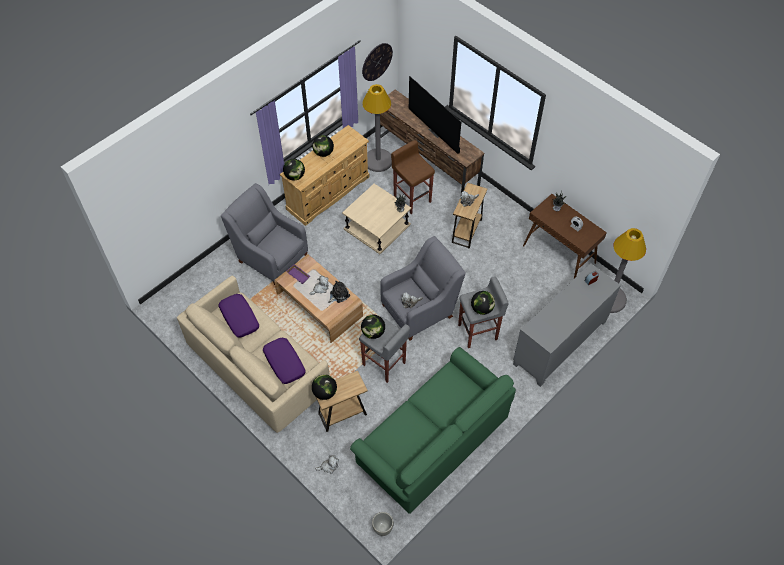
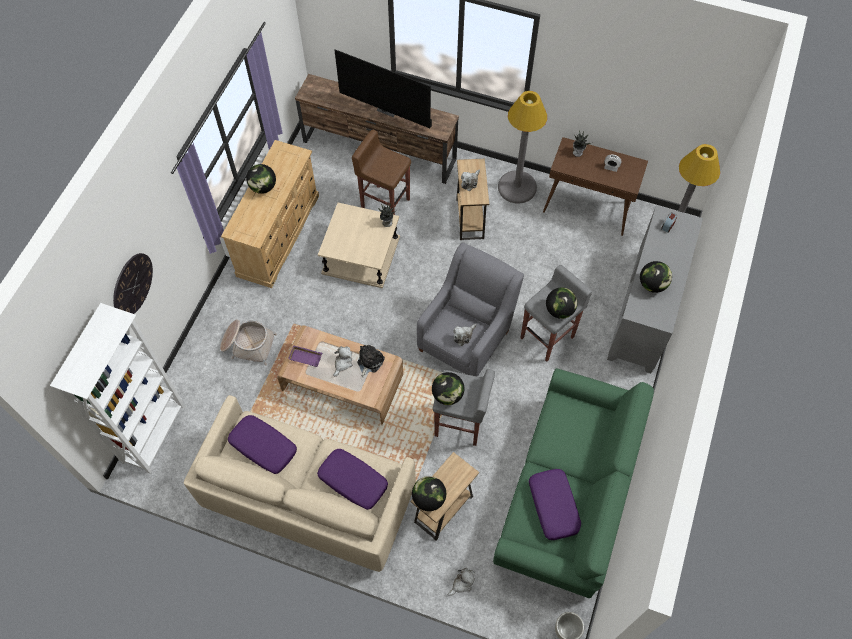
camera: 25 degrees left, 5 degrees up
(183, 288) = (155, 434): none -> white bookcase
(270, 256) = (247, 344): grey armchair -> basket
(294, 176) = (242, 232): globe -> globe (652, 284)
(377, 62) = (282, 45): wall clock -> wall clock (132, 285)
(378, 160) = (319, 171): grey floor lamp -> grey floor lamp (517, 187)
(408, 436) = (554, 506): none -> purple pillow

